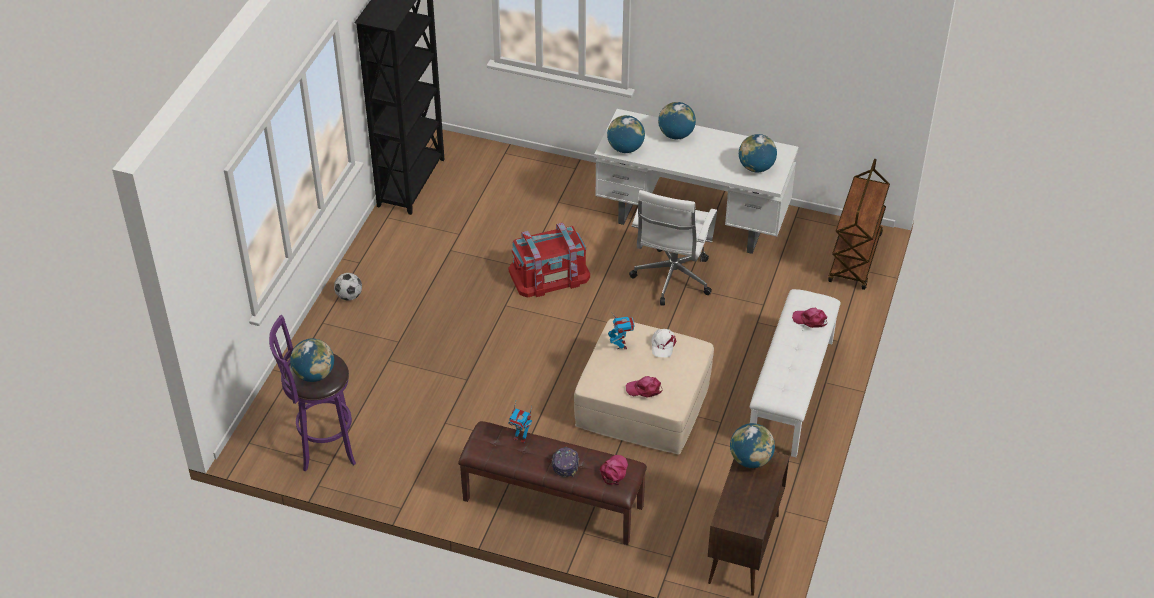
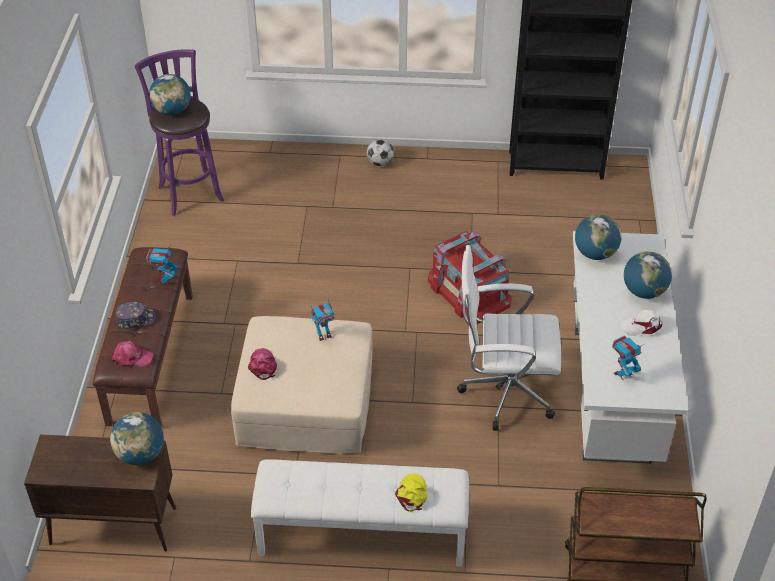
camera: 75 degrees right, 0 degrees up
(663, 345) = (333, 368): white cap -> white cap (642, 326)
(756, 168) = (622, 374): globe -> toy robot
(810, 320) = (412, 494): pink cap -> yellow cap

